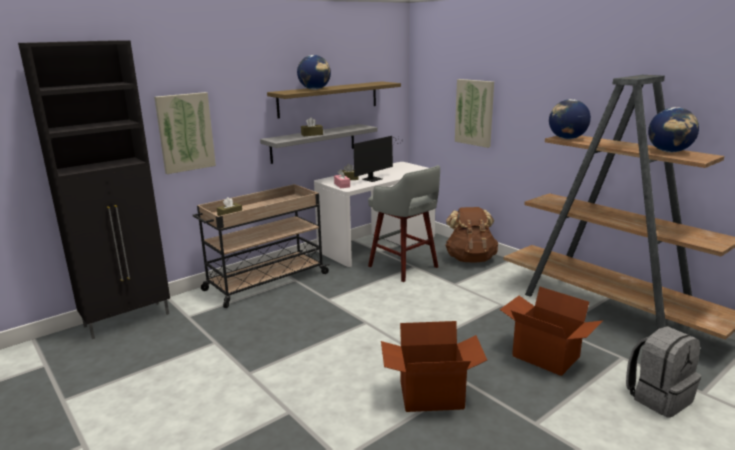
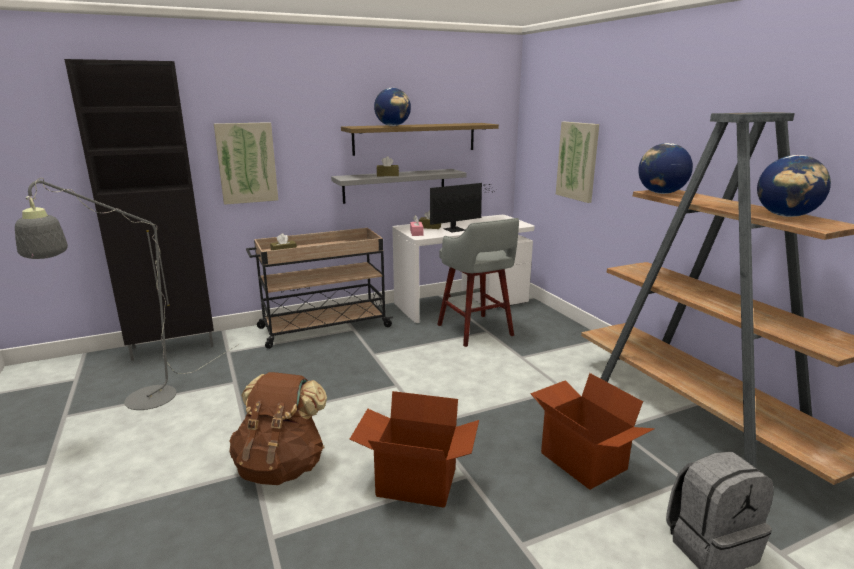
camera: 15 degrees right, 0 degrees up
(135, 376) = (140, 404): none -> grey floor lamp
(470, 259) = (556, 331): brown backpack -> brown backpack (281, 466)

